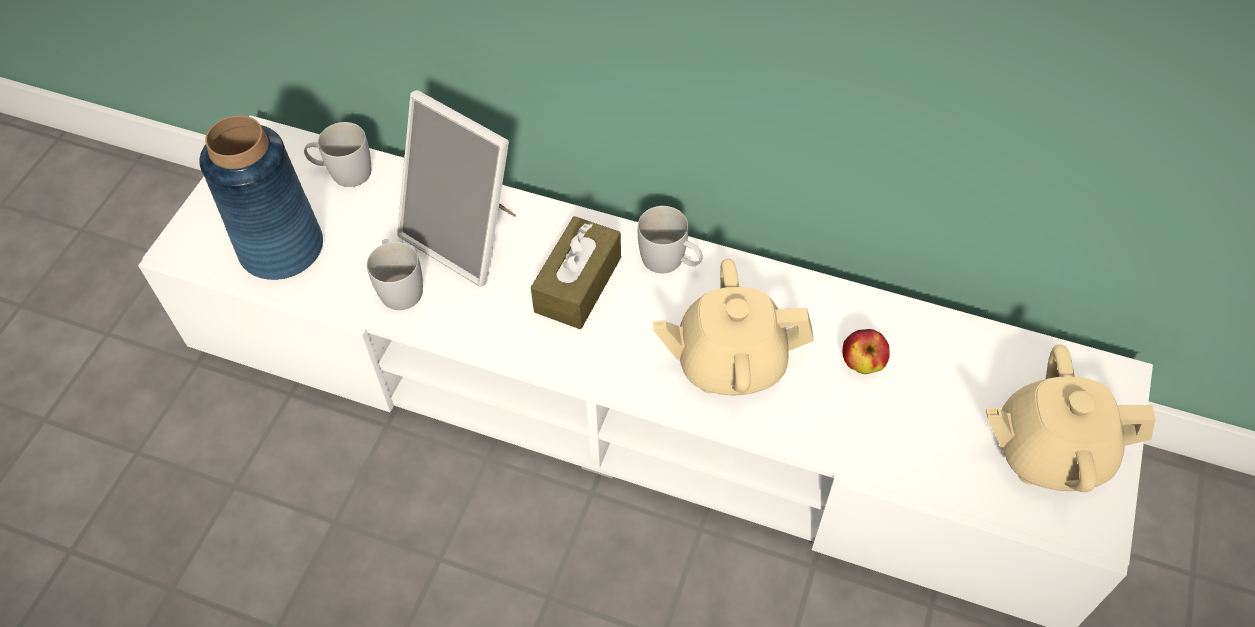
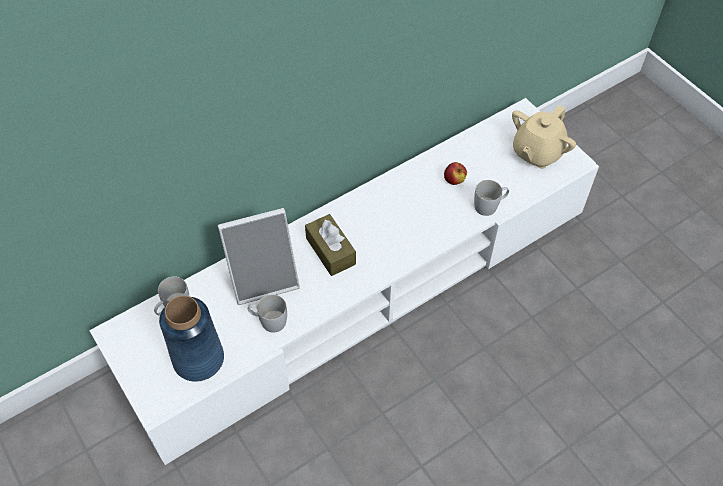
camera: 55 degrees left, 0 degrees up
(670, 261) = (348, 211): white mug -> white mug (490, 205)
(729, 362) = (417, 222): beige teapot -> none

